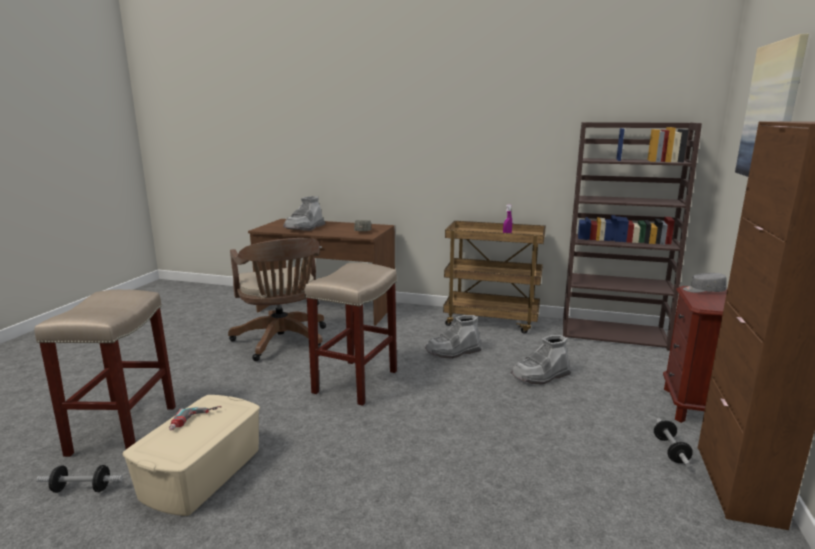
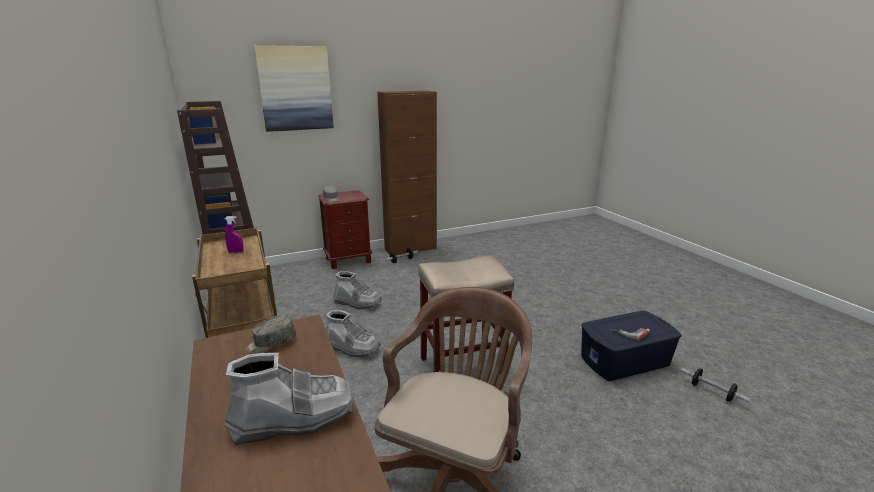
camera: 130 degrees left, 5 degrees up
(124, 429) = (687, 435): beige stool -> none
(201, 473) = (625, 360): beige storage box -> blue storage box

